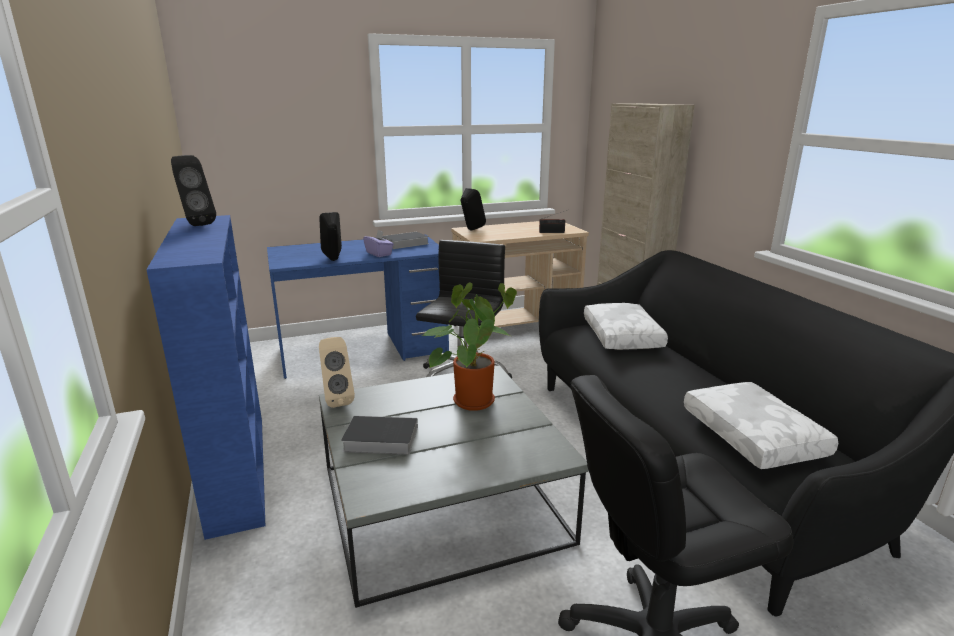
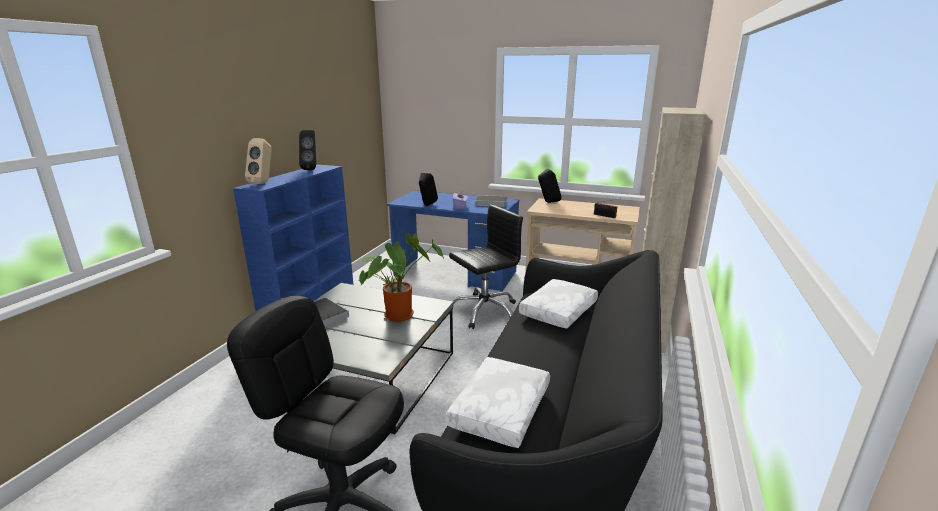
camera: 40 degrees right, 0 degrees up
(337, 400) = (342, 288): beige speaker -> beige speaker (263, 183)

